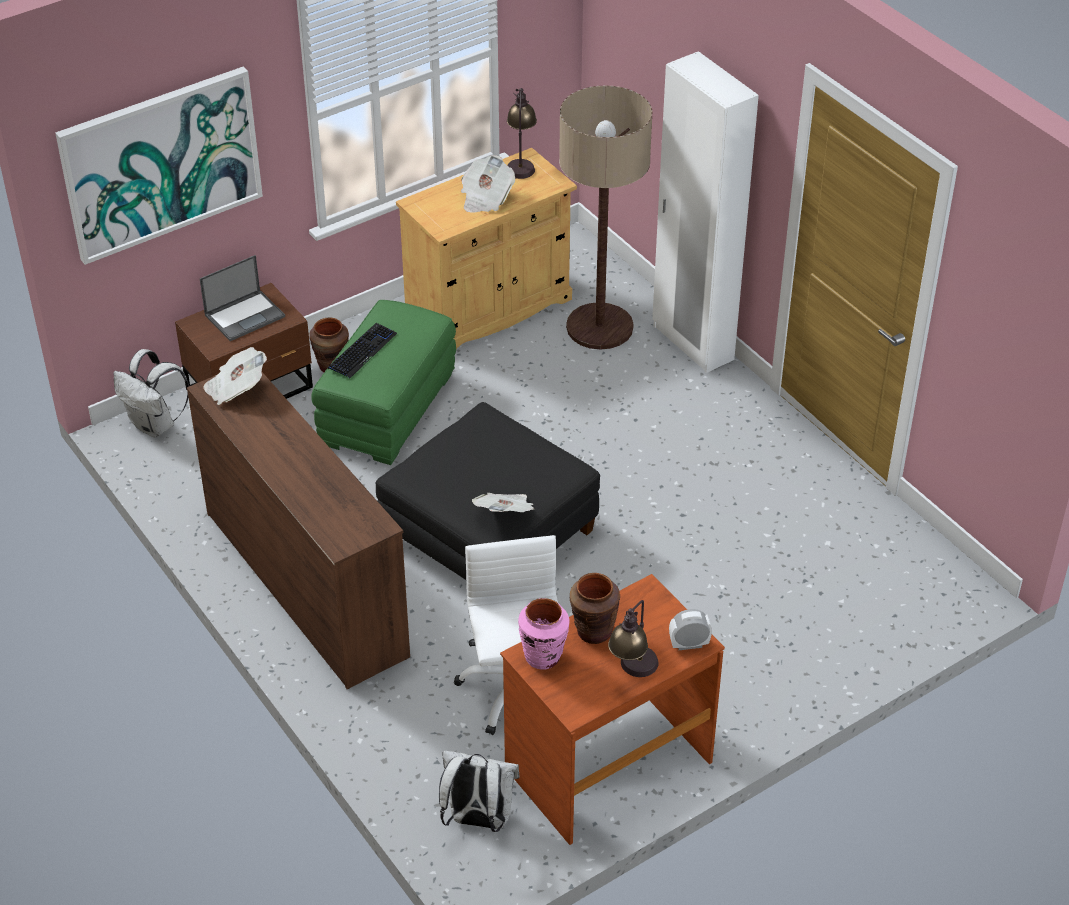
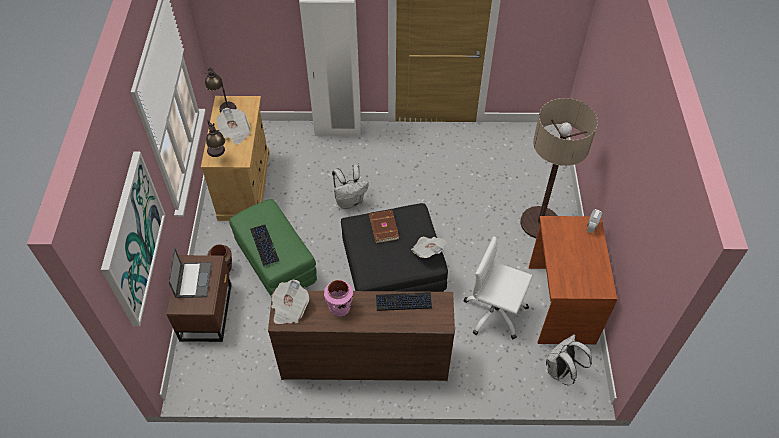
camera: 55 degrees left, 10 degrees up
(155, 425) = (193, 369): white backpack -> white backpack (350, 201)
(340, 488) = (403, 302): none -> keyboard
(501, 447) = (383, 228): none -> brown book
(543, 657) = (565, 283): pink vase -> pink vase (340, 308)
(593, 631) = (561, 256): brown vase -> none
(599, 327) = (297, 154): floor lamp -> floor lamp (540, 223)
(633, 673) = (596, 256): table lamp -> table lamp (218, 155)

